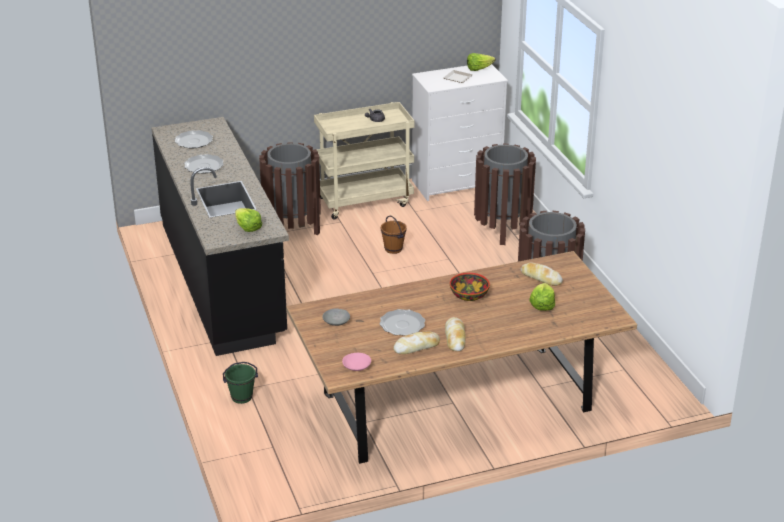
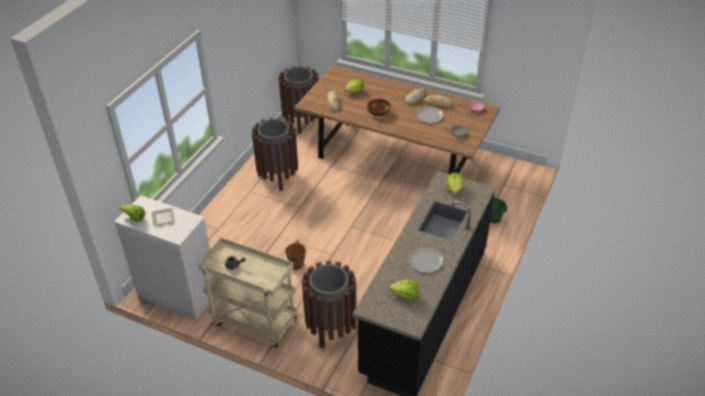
camera: 135 degrees left, 10 degrees up
(193, 141) = (405, 295): plate -> lettuce
(502, 230) = (218, 236): brown trash can -> brown trash can (301, 122)

